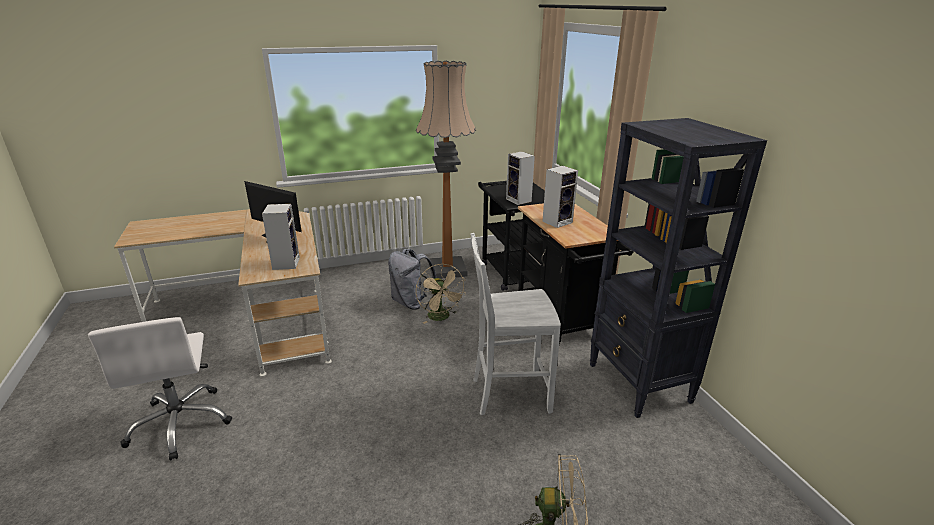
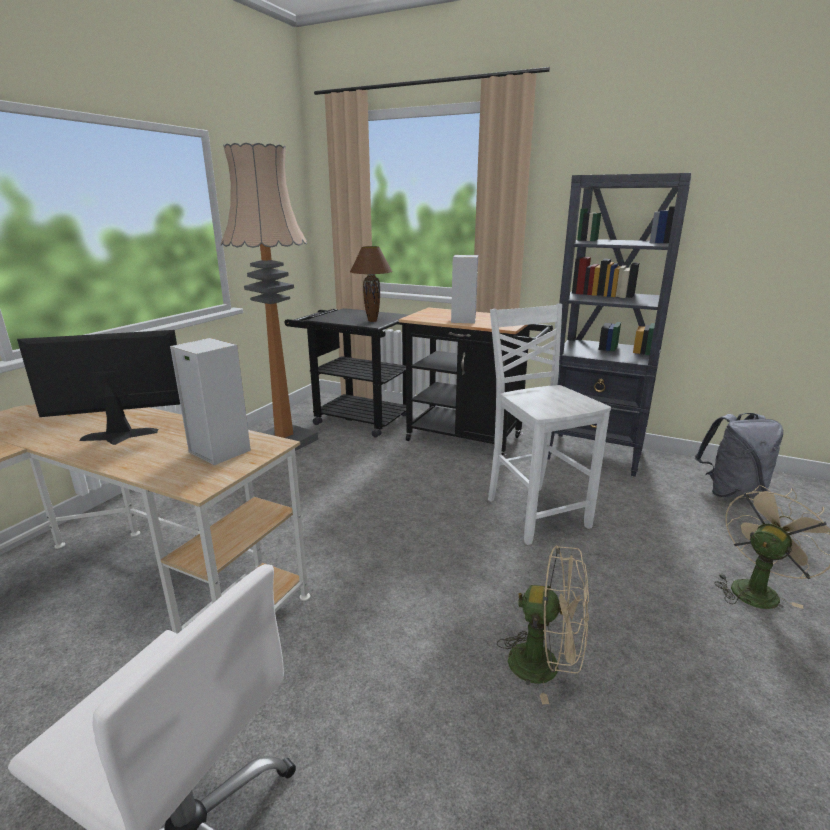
camera: 45 degrees left, 5 degrees down
(411, 302) = (299, 487): grey backpack -> grey backpack (731, 492)
(441, 317) = (359, 485): beige fan -> beige fan (545, 665)
(508, 394) = (535, 512): white chair -> white chair turned 120 degrees clockwise
(519, 200) = (373, 321): speaker -> brown table lamp

